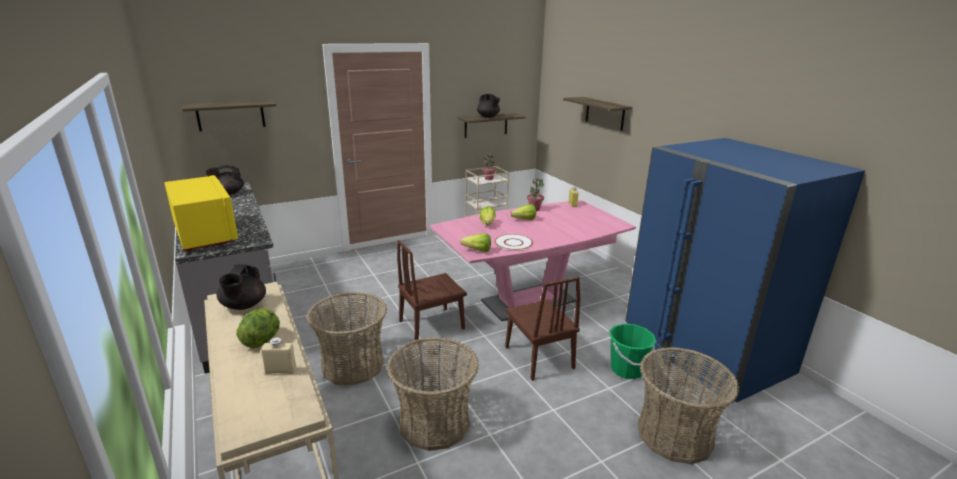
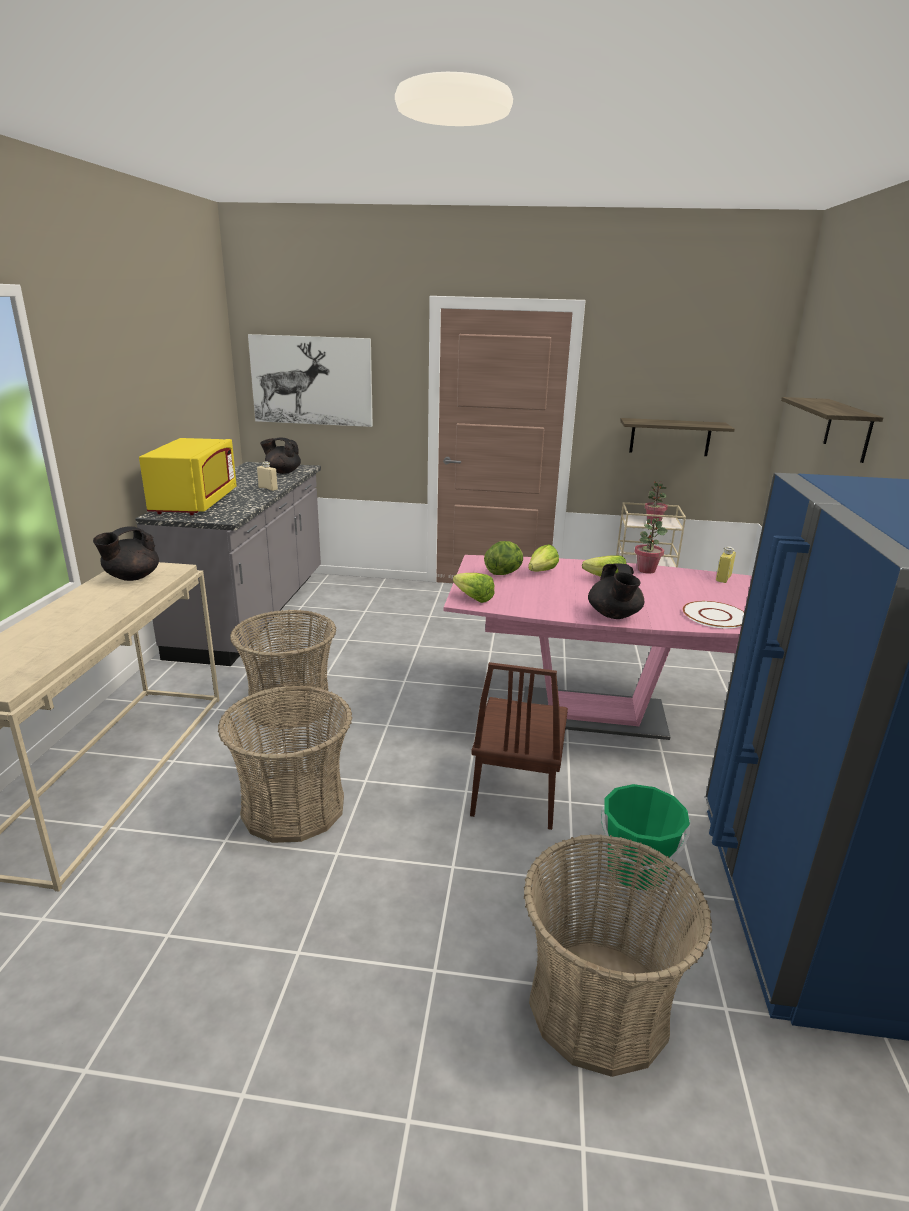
camera: 35 degrees right, 0 degrees up
(231, 115) = (312, 380): shelf -> picture
(262, 340) = (90, 612): lettuce -> lettuce (504, 573)
(280, 371) = (55, 644): beige bottle -> beige bottle (268, 488)
(431, 324) = (427, 695): brown chair -> none
(488, 117) = (668, 422): black teapot -> black teapot (614, 615)
(513, 243) = (539, 603): white plate -> white plate (715, 616)

